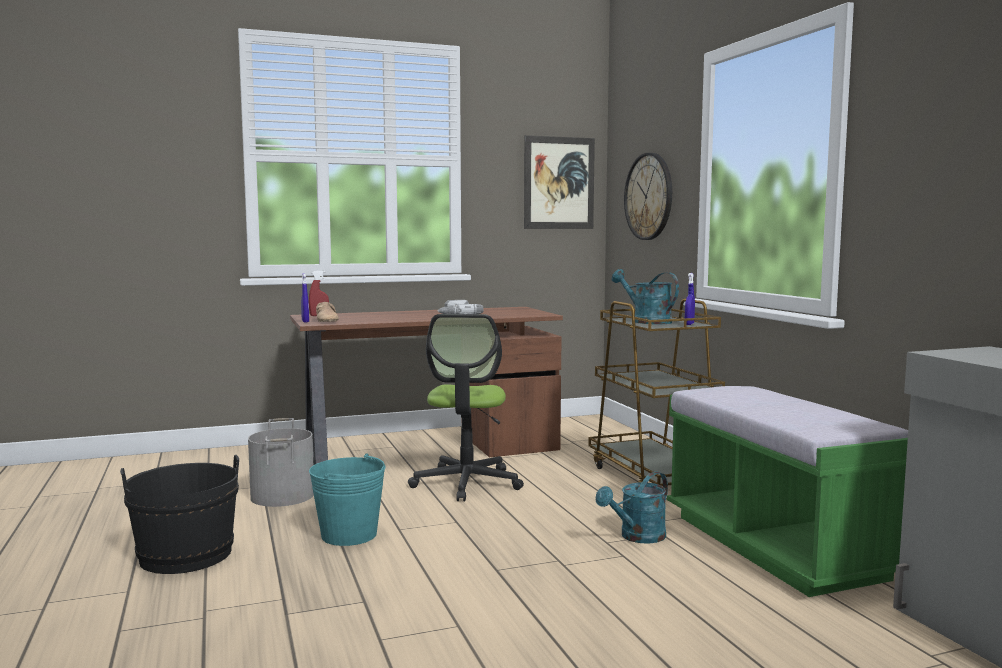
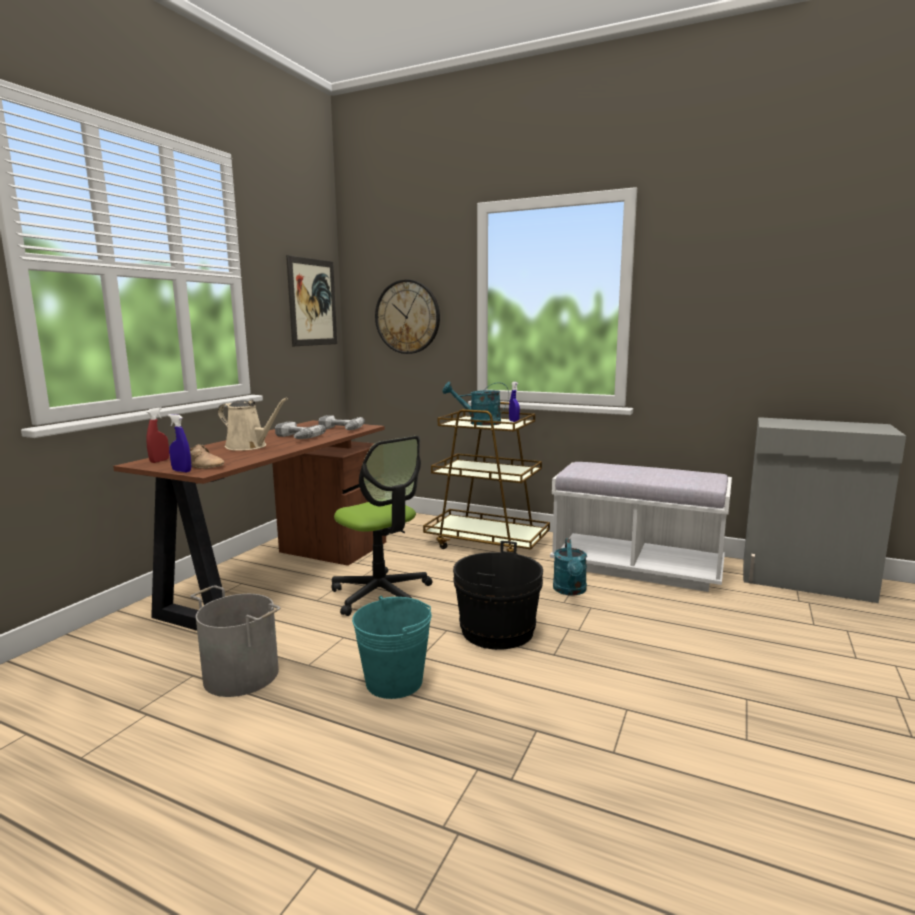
camera: 45 degrees left, 5 degrees up
(186, 555) = (288, 789): black bucket -> black bucket (497, 630)
(400, 315) = (249, 446): none -> beige watering can
(511, 313) = (339, 429): none -> power drill
(776, 546) = (636, 567): green bench -> white bench

